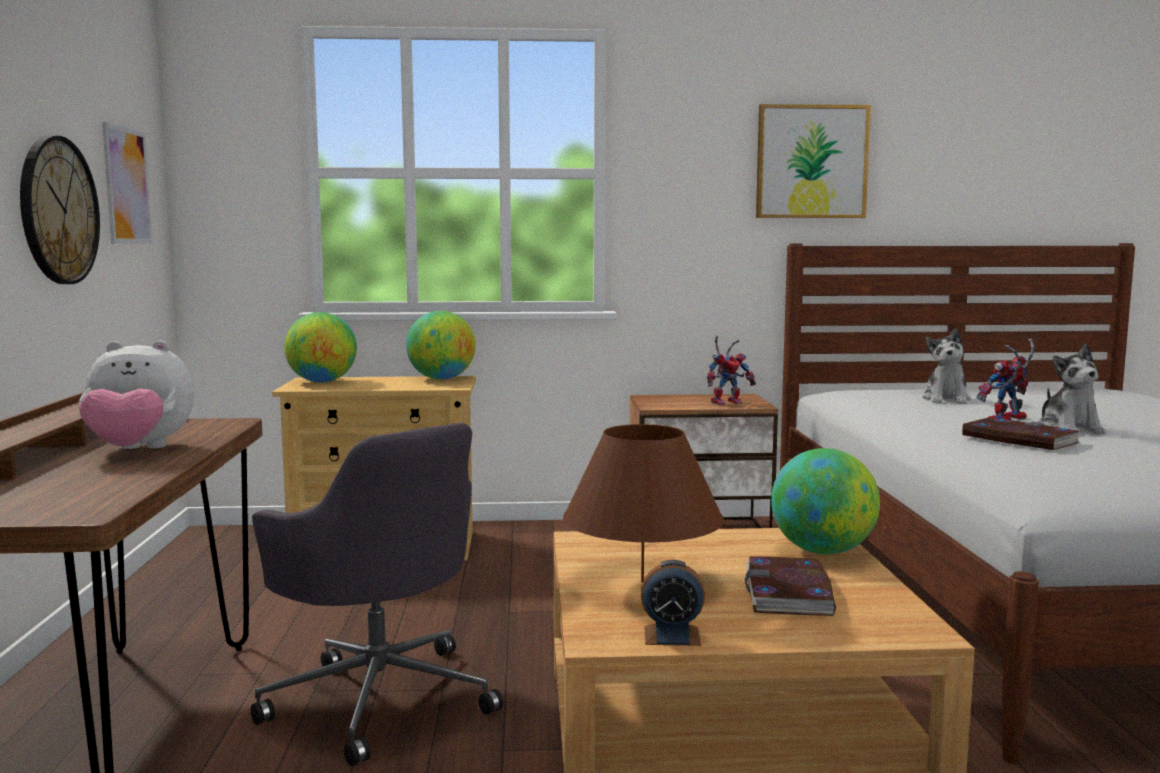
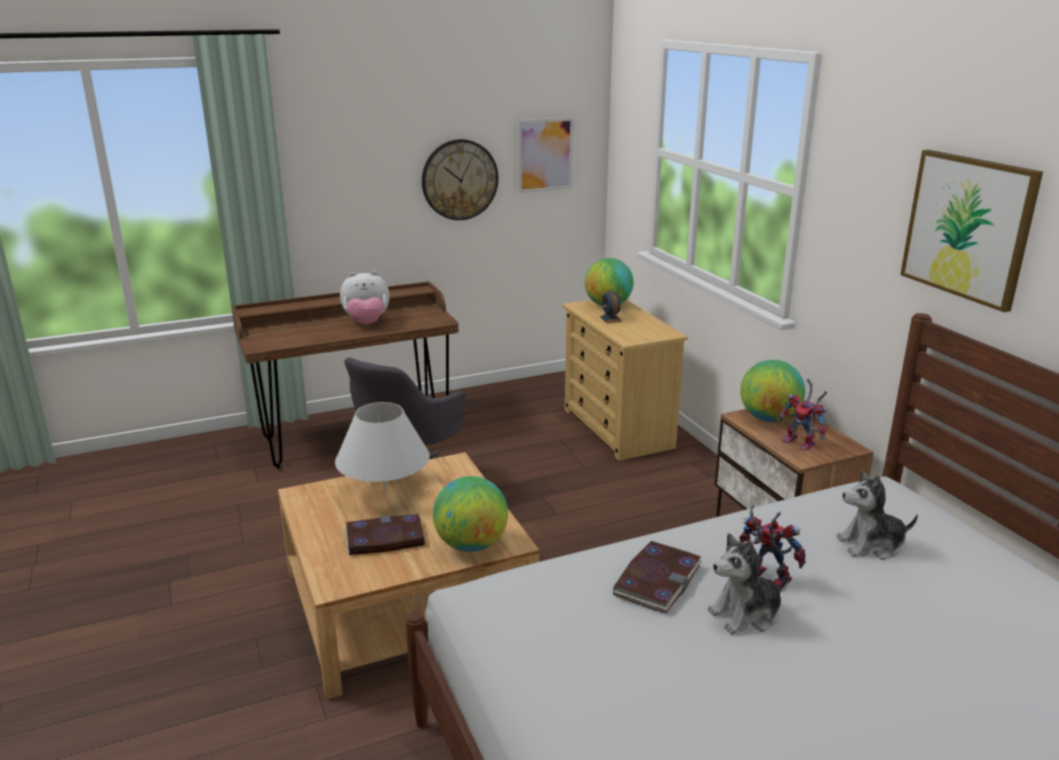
camera: 70 degrees right, 15 degrees up
(138, 450) = (367, 323): plush toy -> plush toy turned 75 degrees counterclockwise
(442, 379) = (658, 330): globe -> globe (769, 419)
(641, 582) = (385, 492): brown table lamp -> white table lamp
(672, 636) = (308, 511): alarm clock -> alarm clock (610, 319)

